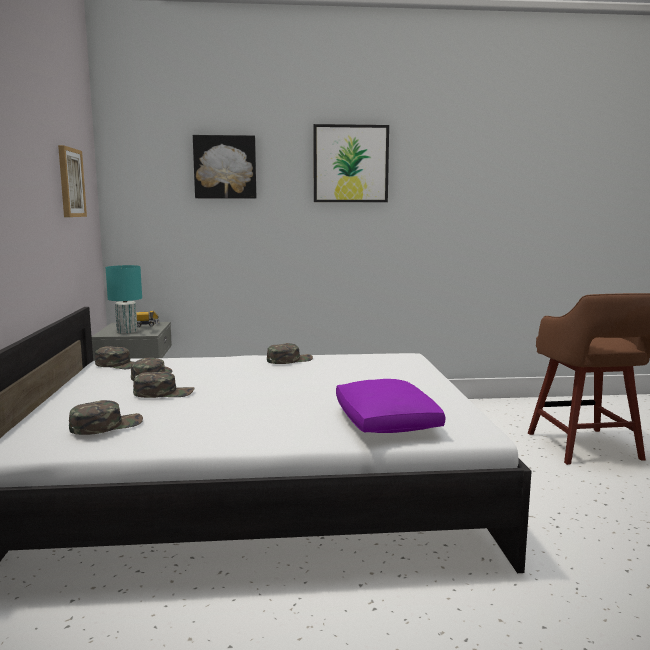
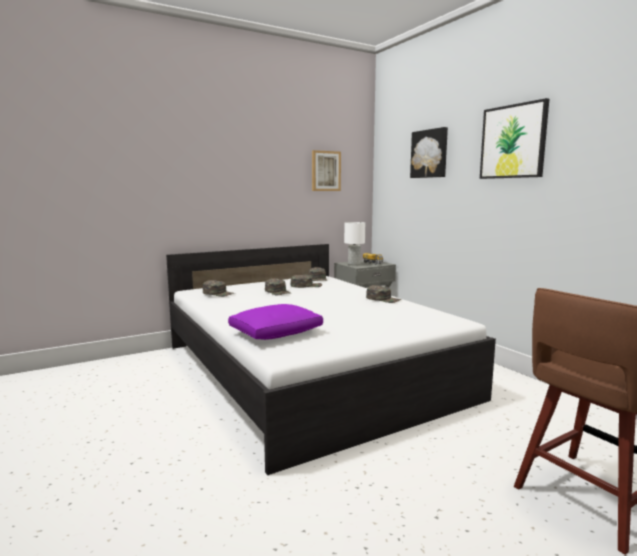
camera: 65 degrees right, 0 degrees up
(126, 332) = (353, 264): turquoise table lamp -> white table lamp

